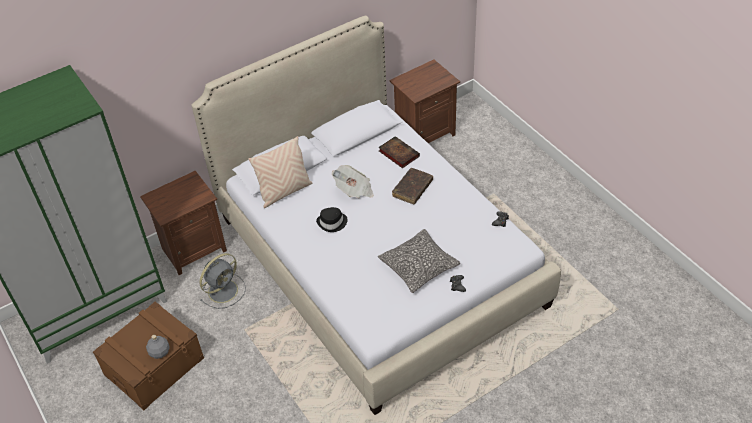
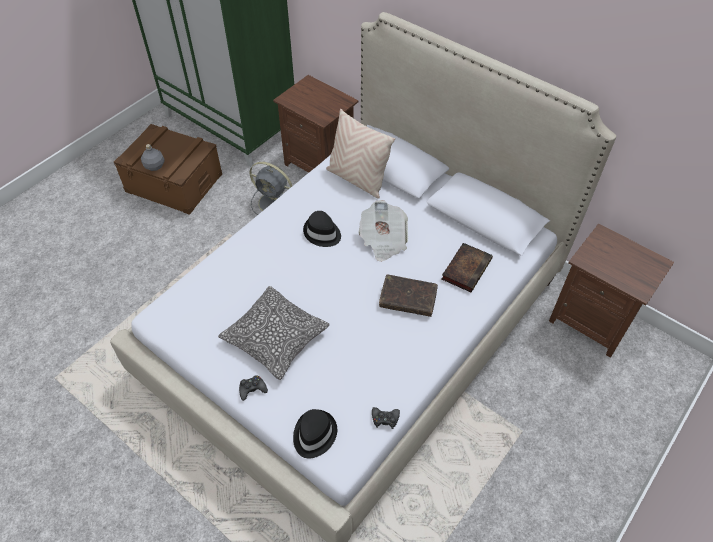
camera: 70 degrees right, 5 degrees up
(502, 258) = (314, 434): none -> black hat

